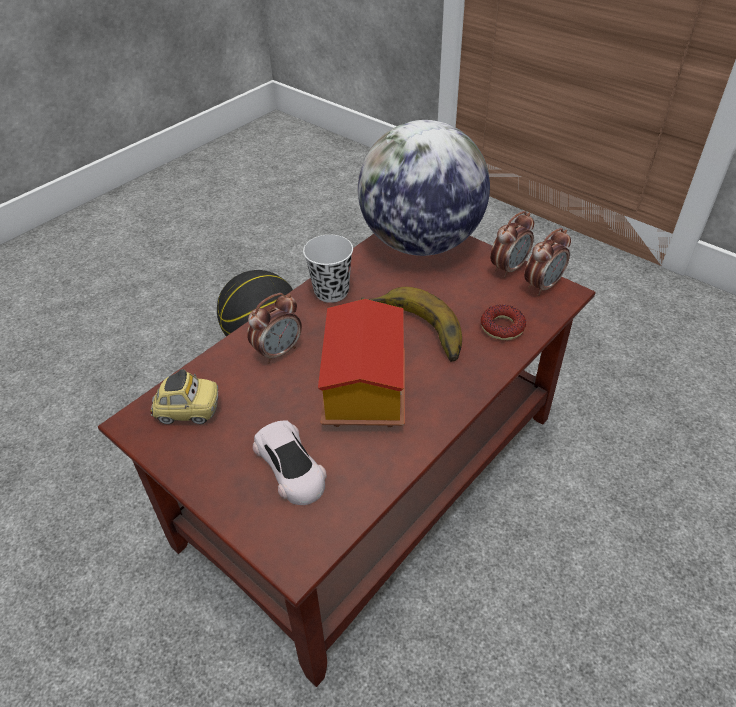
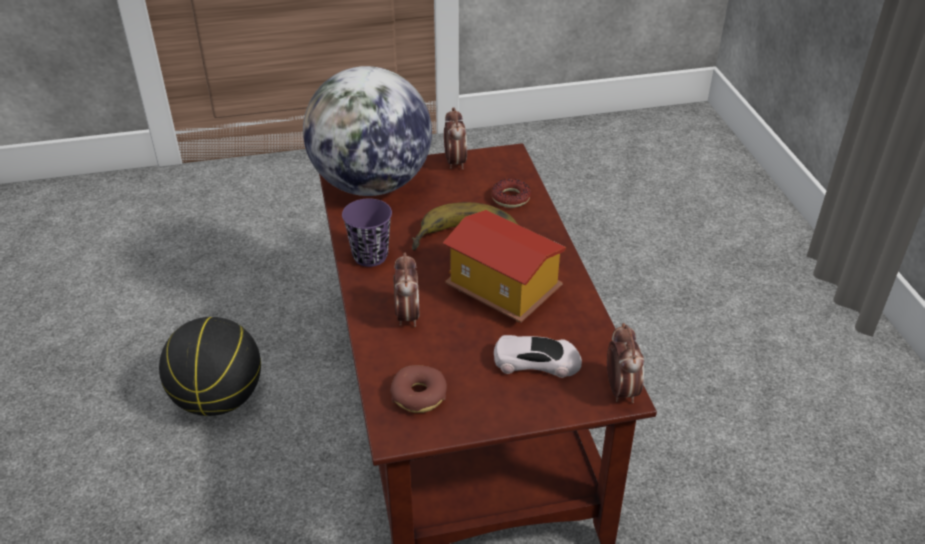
camera: 55 degrees left, 5 degrees down
(188, 411) = (419, 395): toy car -> donut
(331, 292) = (370, 256): white cup -> purple cup
(542, 286) = (491, 159): alarm clock -> alarm clock (620, 390)

